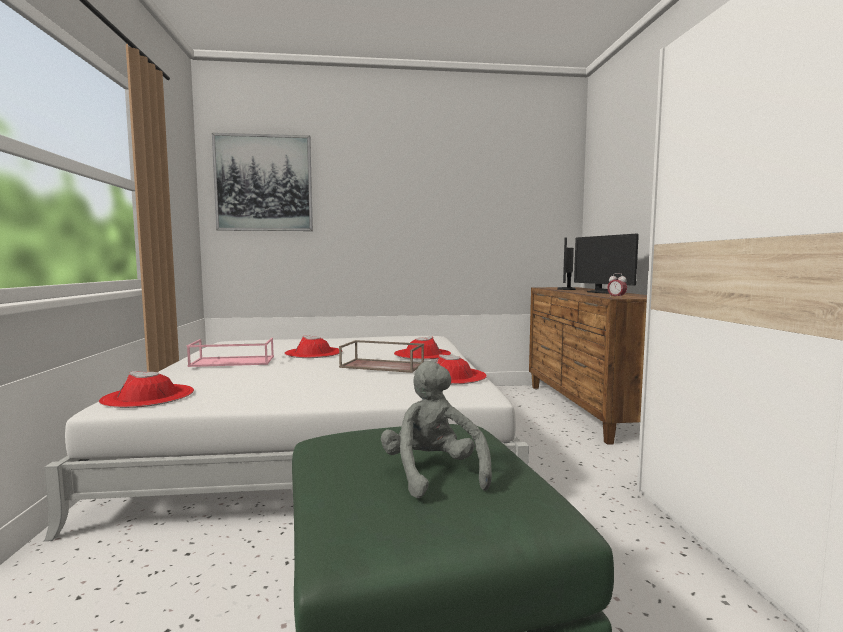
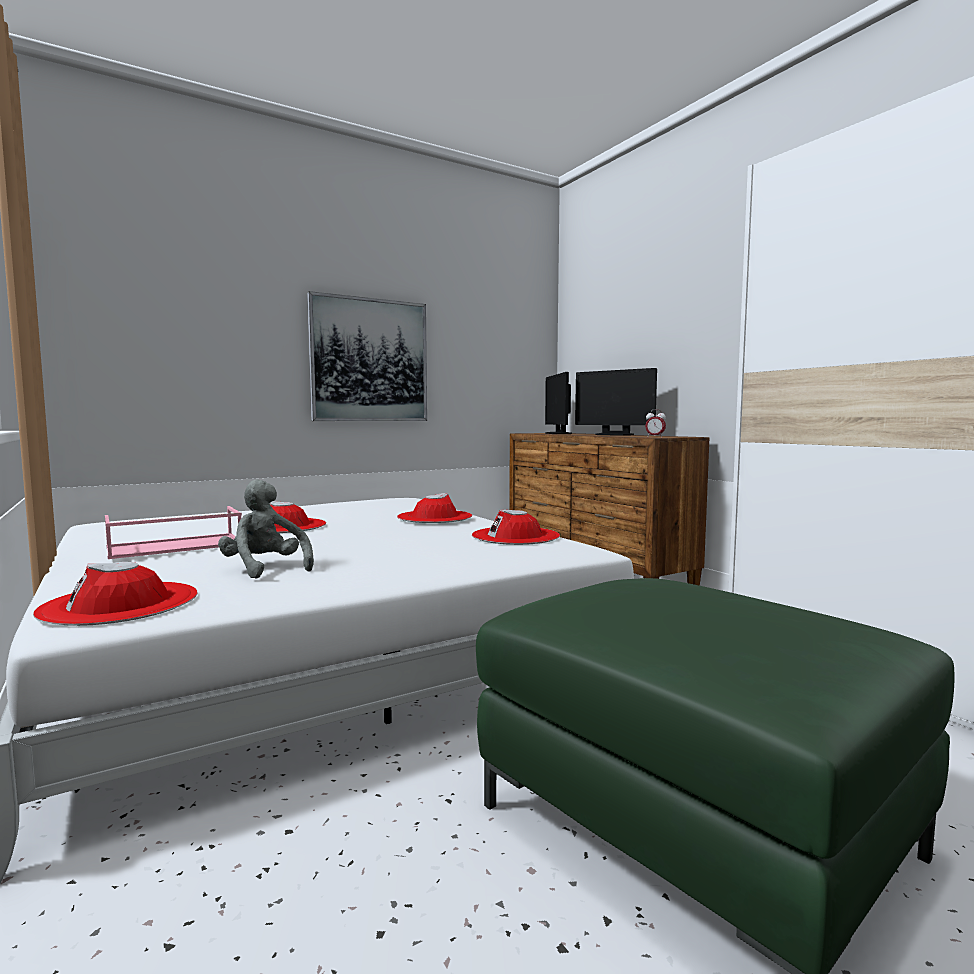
camera: 25 degrees left, 0 degrees up
(264, 183) = (143, 273): picture -> picture (369, 360)
(383, 365) = (412, 532): brown tray -> none
(433, 474) = (733, 621): grey plush toy -> grey plush toy (265, 569)

